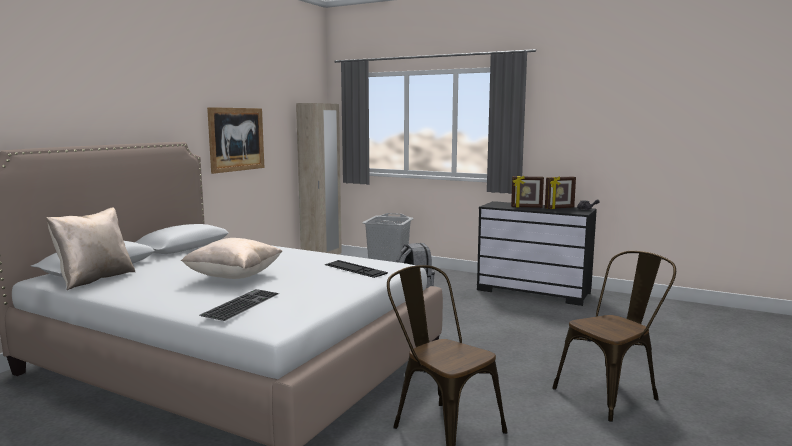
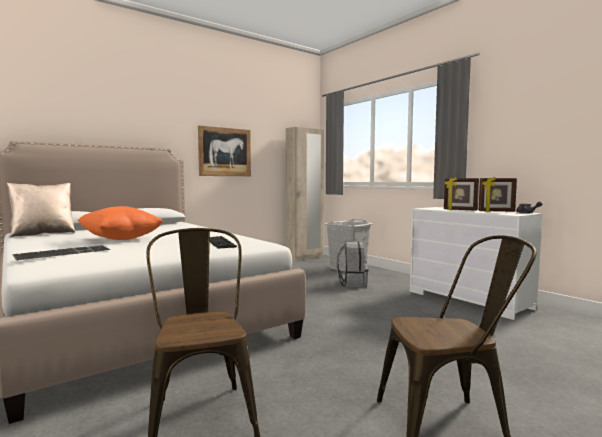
camera: 25 degrees right, 5 degrees down
(234, 277) = (120, 239): beige pillow -> orange pillow
(533, 291) = (469, 300): black dresser -> white dresser

